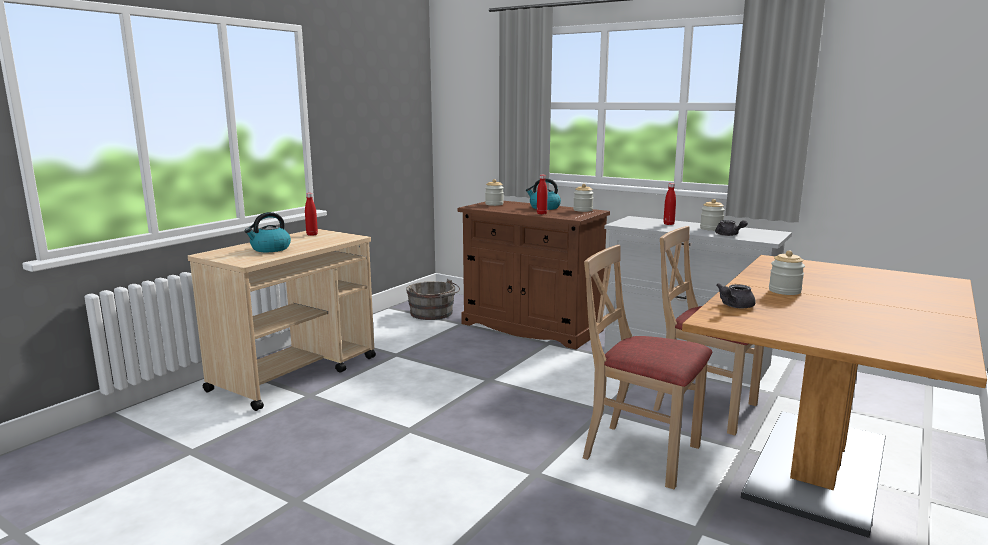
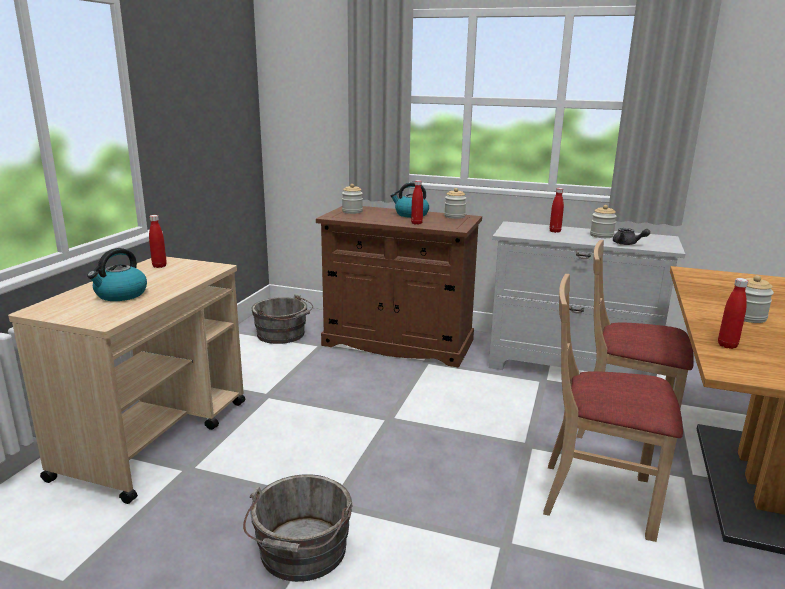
camera: 15 degrees left, 5 degrees up
(366, 456) = (301, 553): none -> grey bucket
(734, 306) = (727, 345): grey teapot -> red bottle

